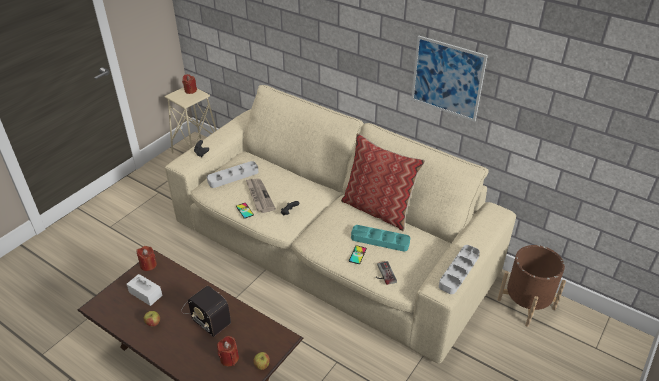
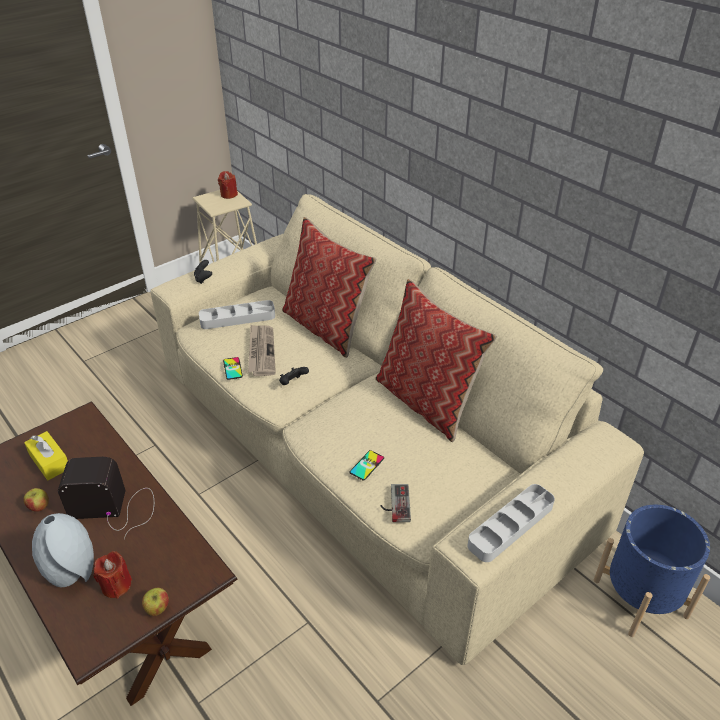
camera: 15 degrees right, 0 degrees up
(145, 294) = (50, 462): white tissue box -> yellow tissue box
(148, 265) = (73, 421): red candle -> none
(197, 357) = (74, 572): none -> grey vase
(205, 312) = (115, 507): radio -> radio turned 120 degrees clockwise
(295, 173) = (326, 327): none -> pillow
(380, 240) = (409, 450): turquoise tray -> none
(447, 78) = (557, 209): picture -> none
(526, 304) = (640, 598): brown planter -> blue planter

